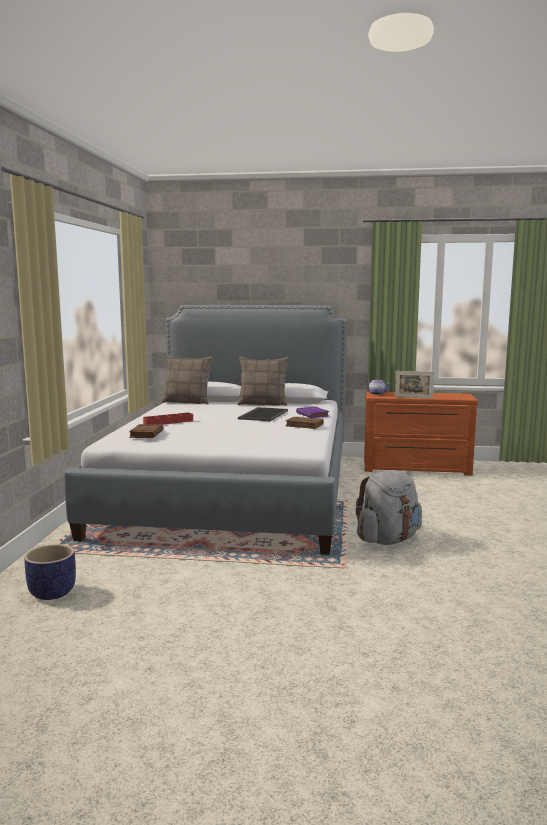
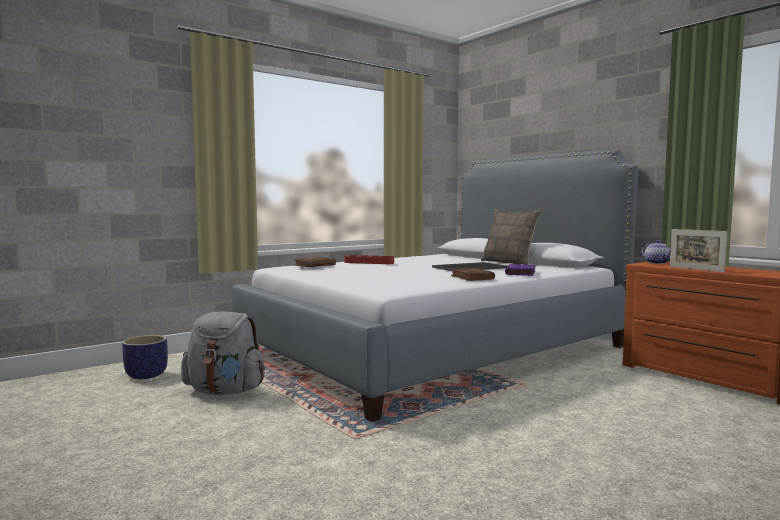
camera: 45 degrees right, 5 degrees down
(187, 402) = (447, 255): pillow -> none
(388, 540) = (469, 433): grey backpack -> grey backpack (225, 391)

